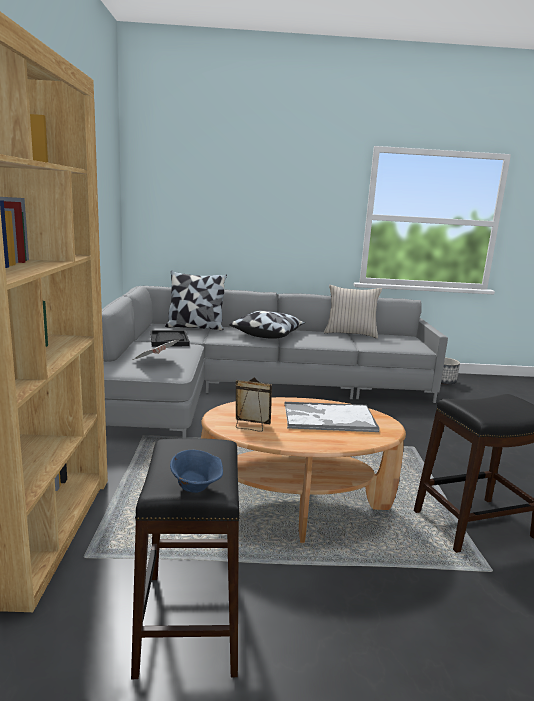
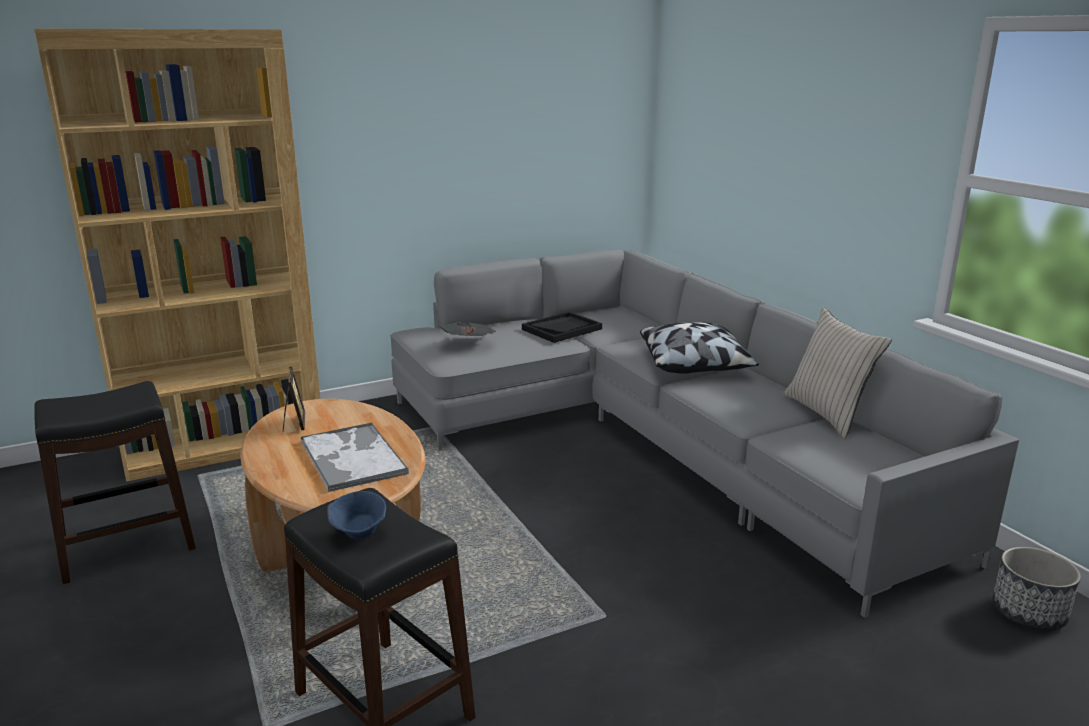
camera: 65 degrees right, 5 degrees up
(195, 327) = (647, 325): pillow -> none
(196, 487) = (52, 409): blue bowl -> blue bowl (360, 534)

